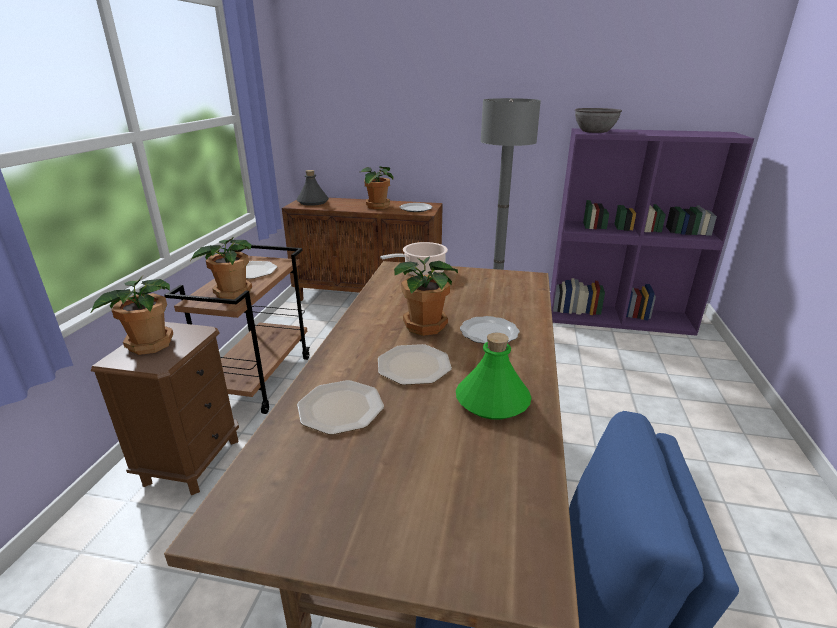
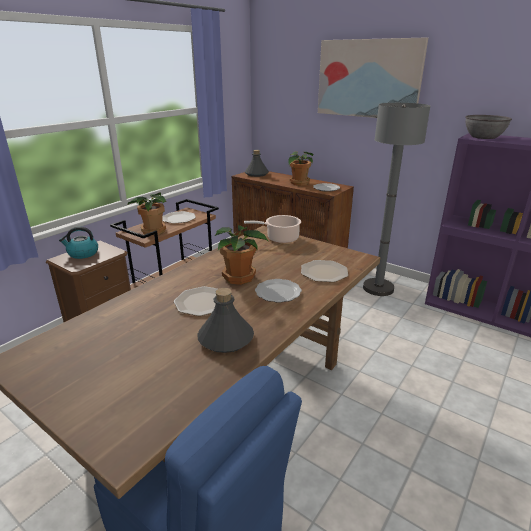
camera: 25 degrees right, 0 degrees up
(148, 344) = (82, 253): potted plant -> kettle
(341, 408) = (132, 316): plate -> plate (324, 272)
(449, 73) = (368, 79): none -> picture
(493, 400) = (226, 338): green bottle -> grey bottle

